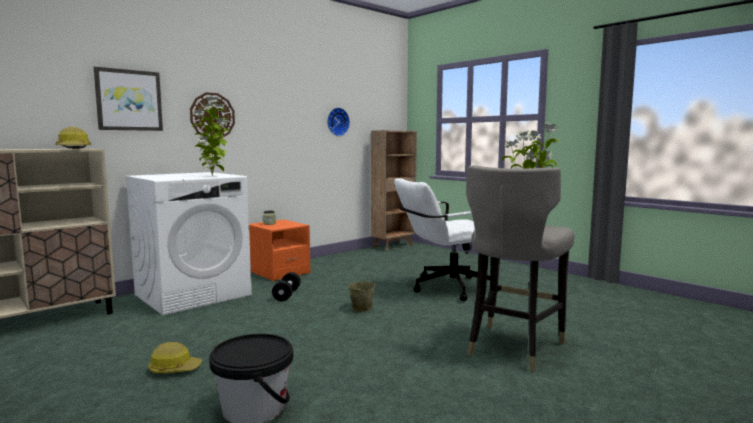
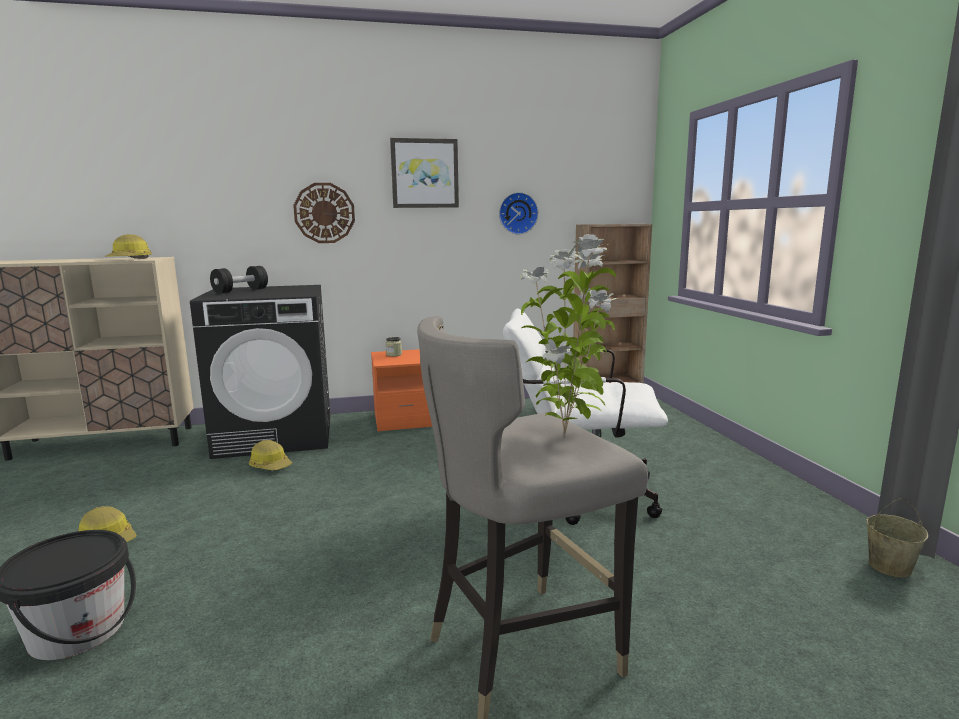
camera: 30 degrees right, 5 degrees up
(129, 100) = (218, 198): picture -> picture (424, 173)
(193, 294) = (277, 435): white washing machine -> black washing machine
(213, 175) = (284, 293): potted plant -> none
(225, 310) = (271, 465): none -> hard hat
(287, 295) = (362, 457): black dumbbell -> black dumbbell (241, 291)
(361, 308) = (415, 501): beige bucket -> beige bucket (889, 566)

